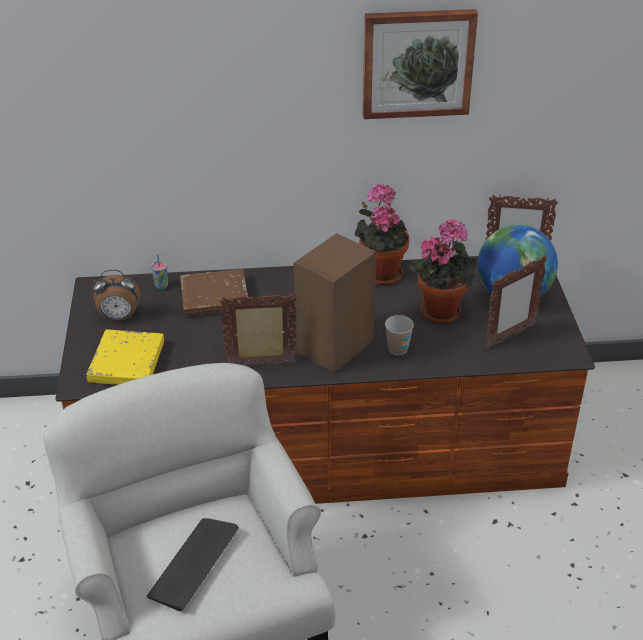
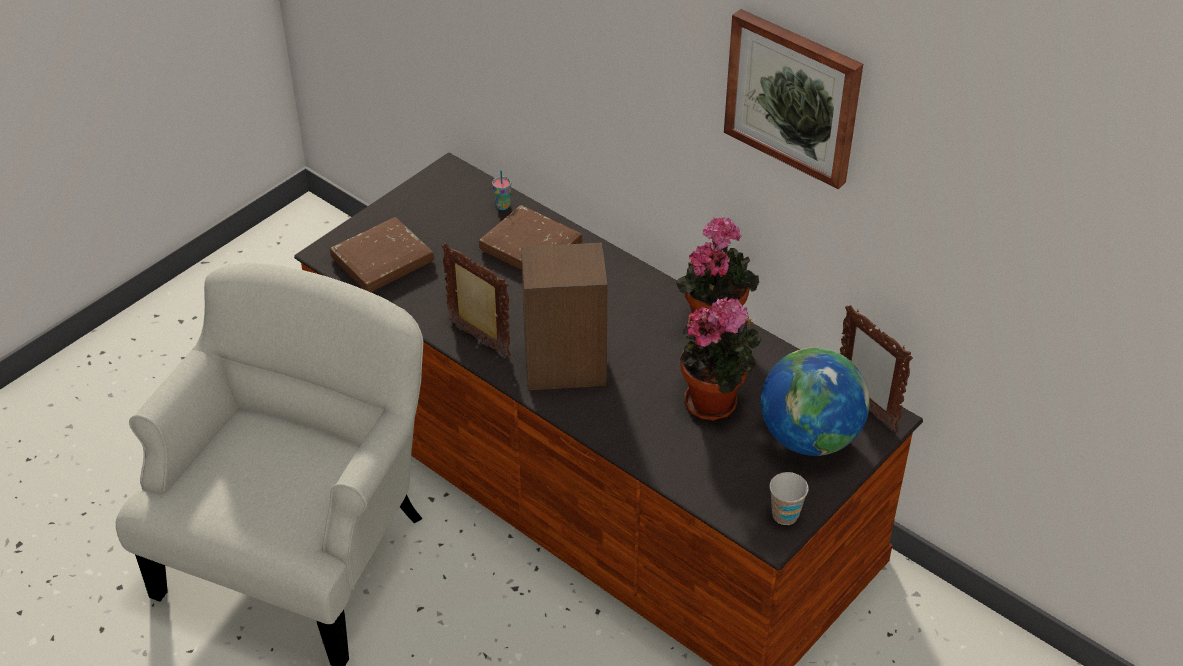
camera: 45 degrees right, 5 degrees up
(119, 318) = (430, 214): alarm clock -> none
(127, 362) = (382, 260): yellow book -> brown book
(193, 564) = (258, 475): keyboard -> none
(397, 349) = (615, 410): cup -> cup (785, 515)
(509, 336) = (740, 475): picture frame -> none

